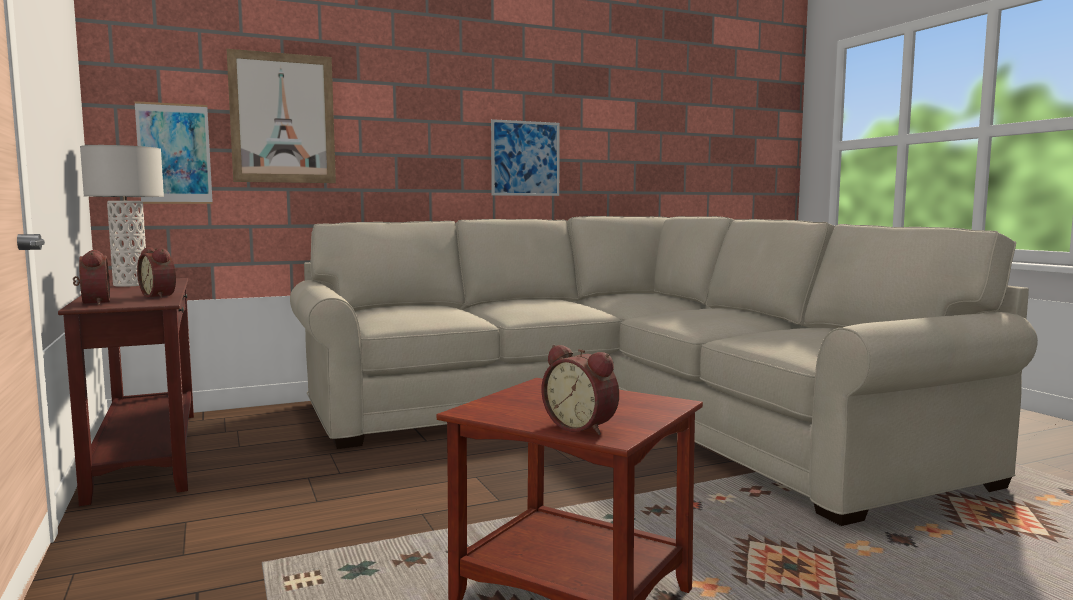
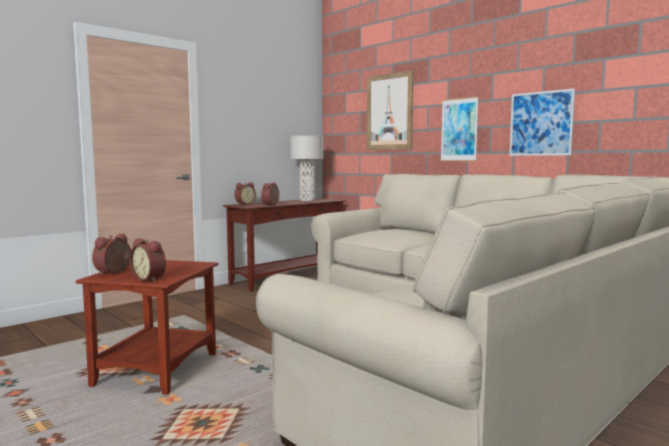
camera: 70 degrees right, 0 degrees up
(174, 154) = (348, 136): picture -> picture (459, 129)
(650, 407) = (150, 278): none -> alarm clock

